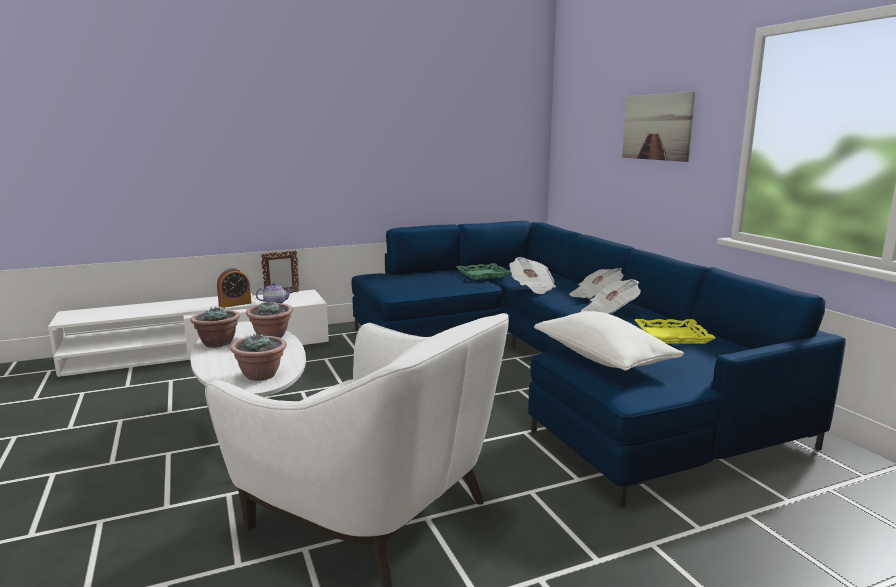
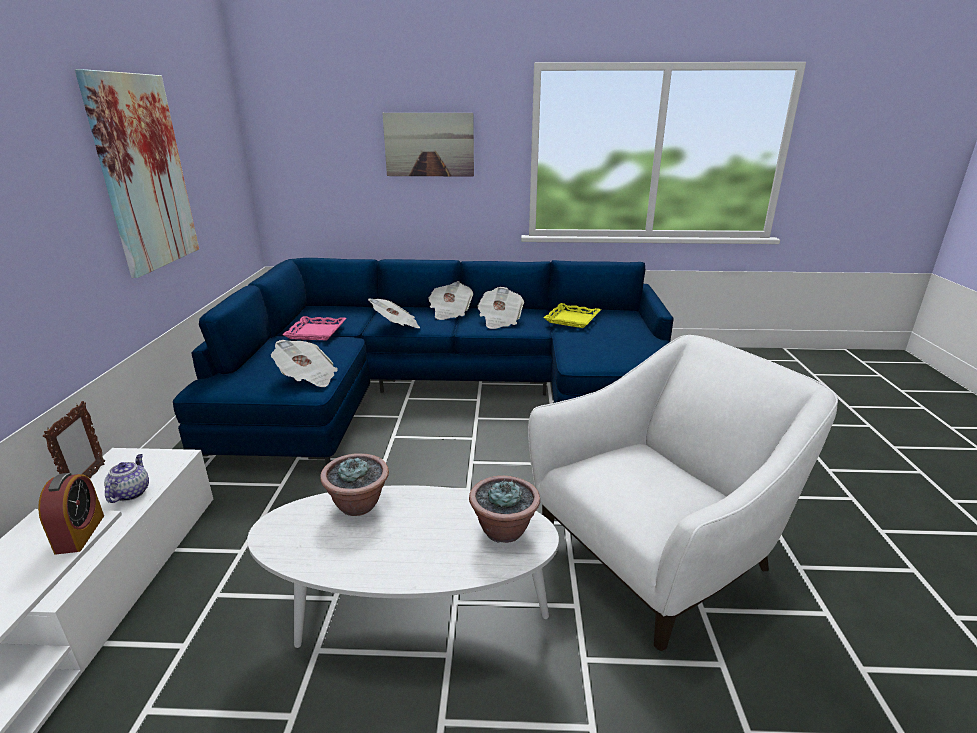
camera: 65 degrees left, 10 degrees up
(217, 343) = (341, 558): potted plant -> none
(408, 289) = (307, 378): none -> newspaper
(410, 135) = (143, 173): none -> picture
(483, 275) = (315, 332): green tray -> pink tray
(602, 359) = (602, 351): white pillow -> none

